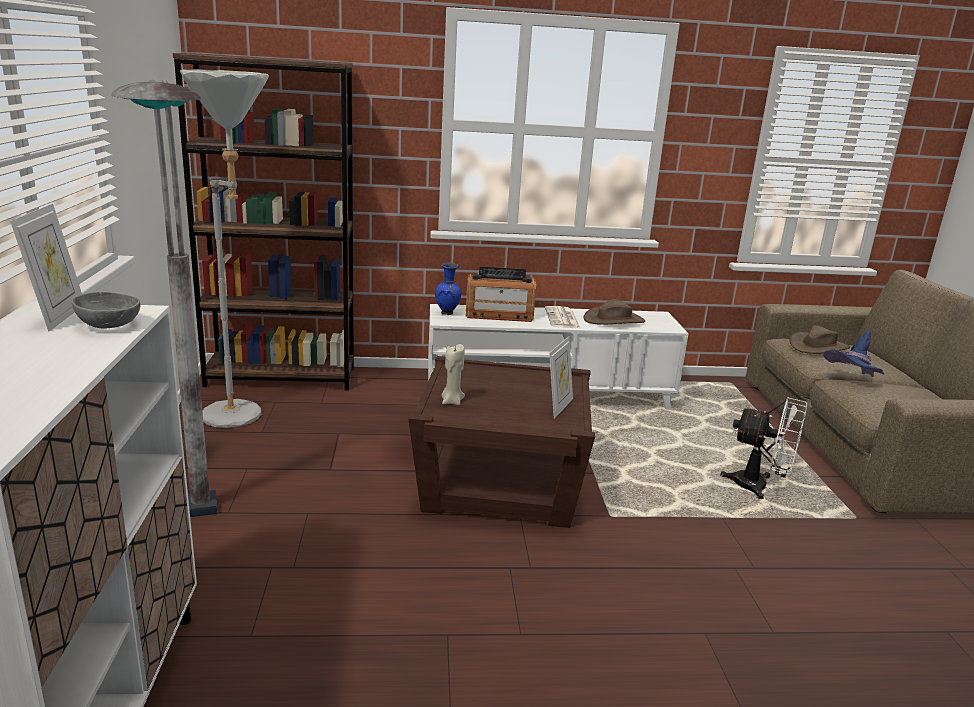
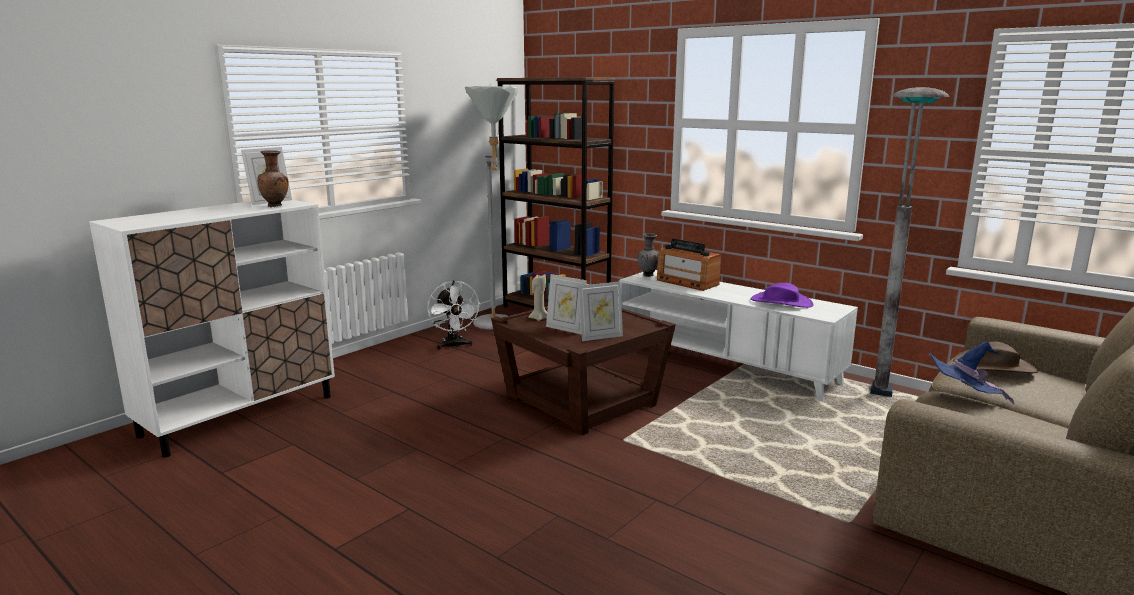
camera: 45 degrees right, 5 degrees down
(110, 325) = (276, 206): grey bowl -> brown vase
(201, 543) = (382, 372): grey floor lamp -> grey floor lamp (878, 409)
(447, 314) = (648, 276): blue vase -> grey vase
(507, 408) = (565, 329): none -> picture frame
(562, 318) = (735, 293): newspaper -> none
(614, 320) = (781, 302): brown hat -> purple hat
(759, 487) = (794, 471): white fan -> white fan (454, 346)

